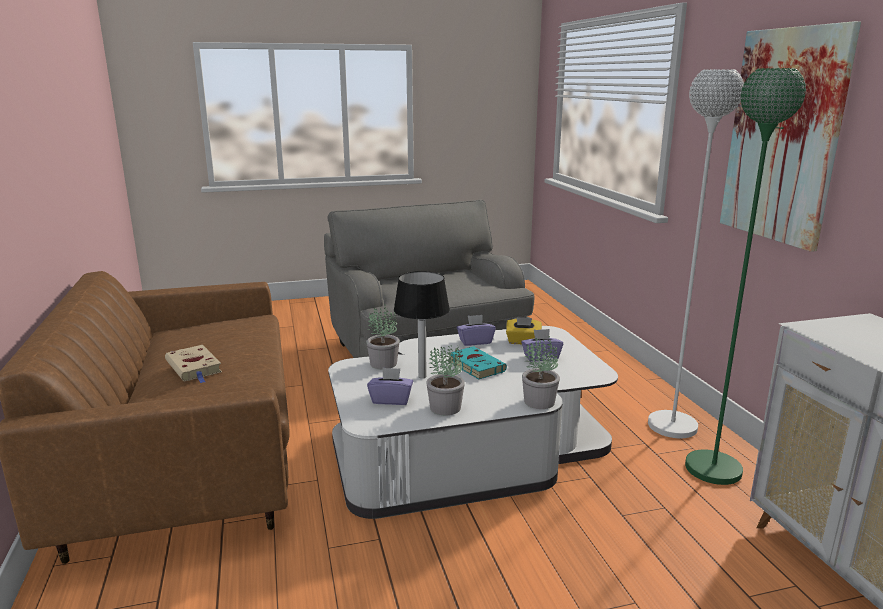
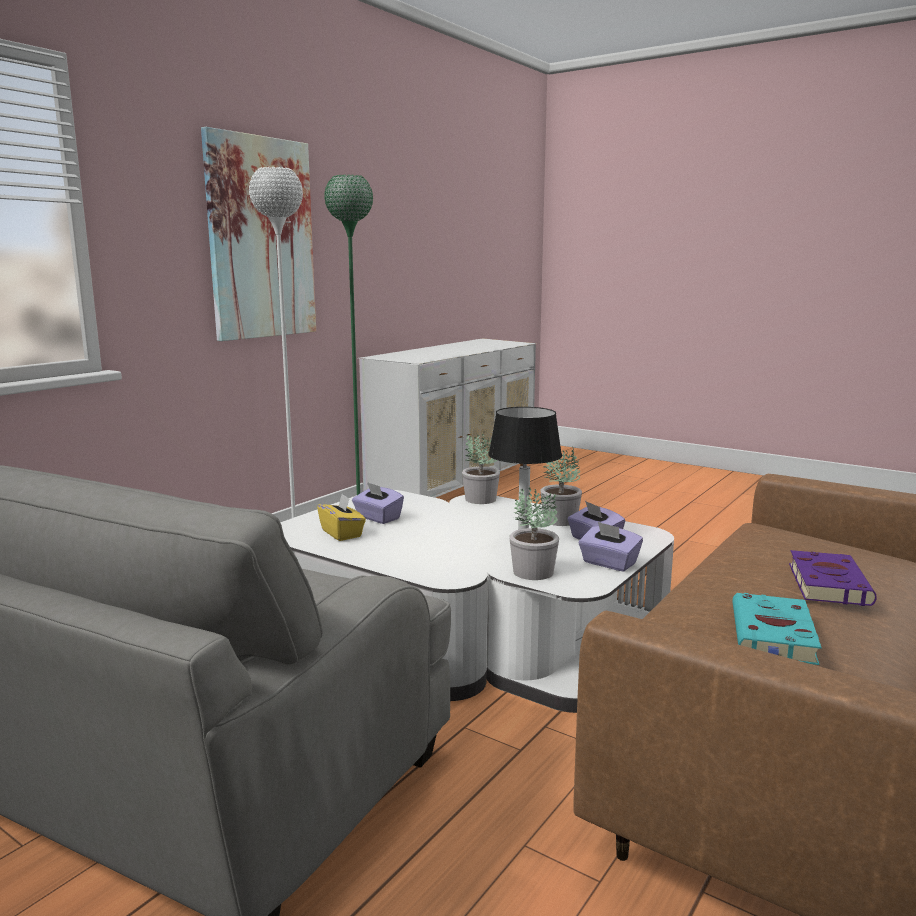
camera: 130 degrees left, 5 degrees down
(194, 368) = (827, 583): beige book -> purple book
(474, 365) = (452, 534): turquoise book -> turquoise book (773, 637)
(475, 341) = (381, 552): purple tissue box -> purple tissue box (609, 563)

